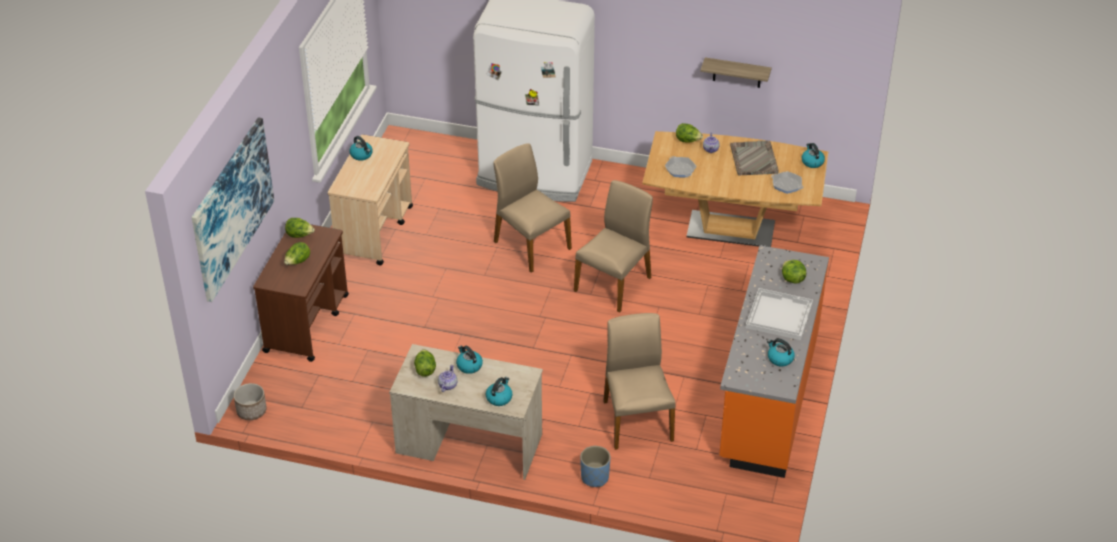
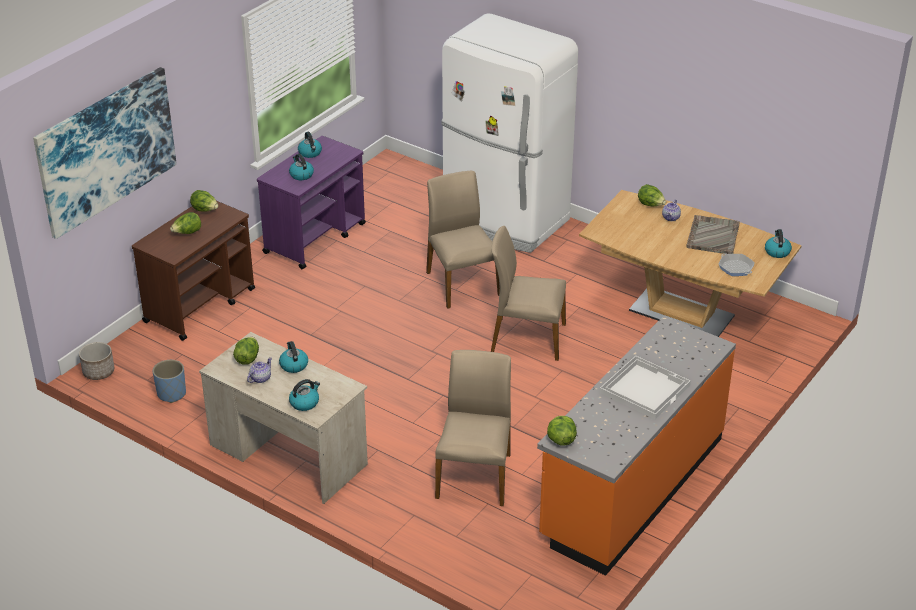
camera: 20 degrees right, 5 degrees down
(374, 231) = (315, 238): beige cart -> purple cart
(594, 477) = (397, 521): blue planter -> blue planter (171, 394)
(614, 284) = (527, 338): beige chair -> beige chair turned 135 degrees counterclockwise
(680, 169) = (626, 230): frying pan -> none
(737, 73) = (718, 140): shelf -> none
(779, 358) = (620, 432): kettle -> kettle (301, 175)
(792, 279) = (680, 356): lettuce -> lettuce (561, 440)

